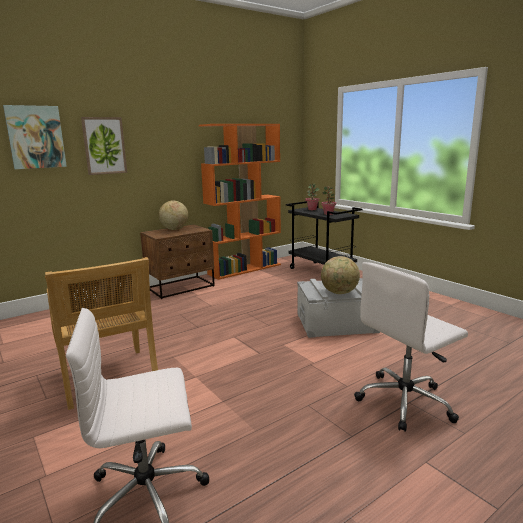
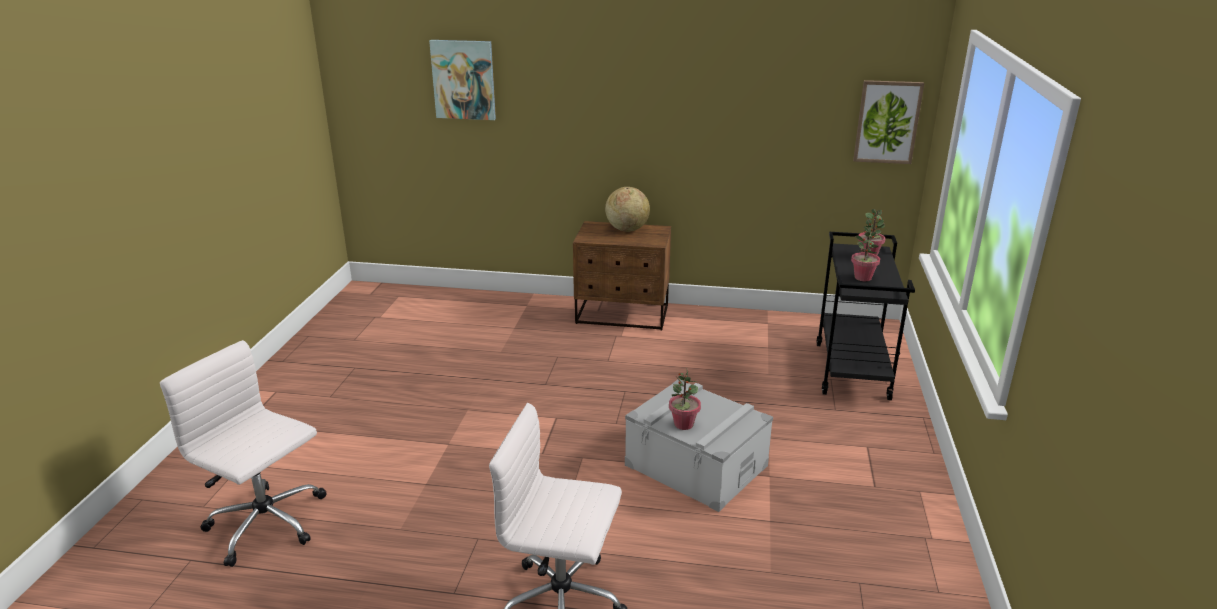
camera: 45 degrees right, 10 degrees up
(104, 146) = (547, 96): picture -> picture (887, 122)
(108, 378) = (390, 402): beige chair -> none
(245, 269) = (750, 317): orange bookcase -> none
(339, 293) = (683, 424): globe -> potted plant

